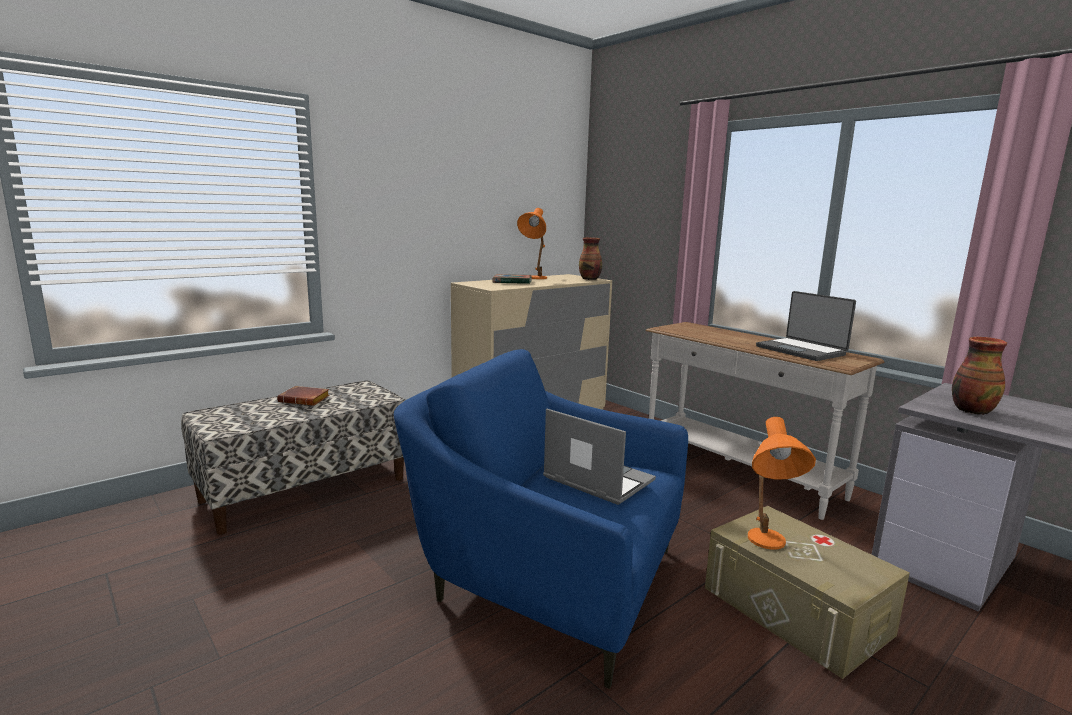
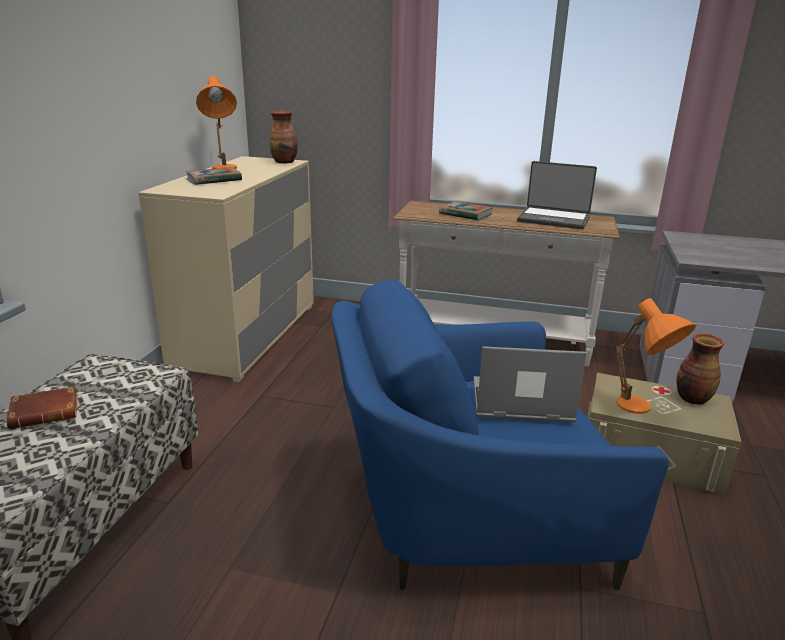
camera: 35 degrees left, 10 degrees up
(714, 335) = (465, 214): none -> book
(971, 410) = (716, 254): vase -> vase (691, 398)

